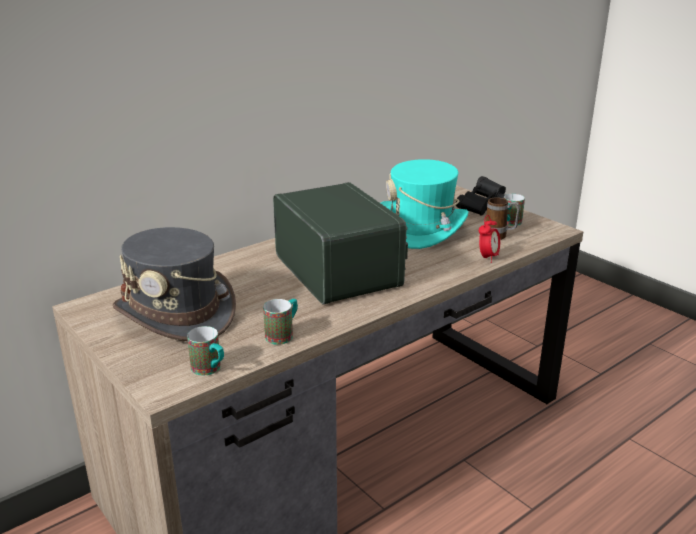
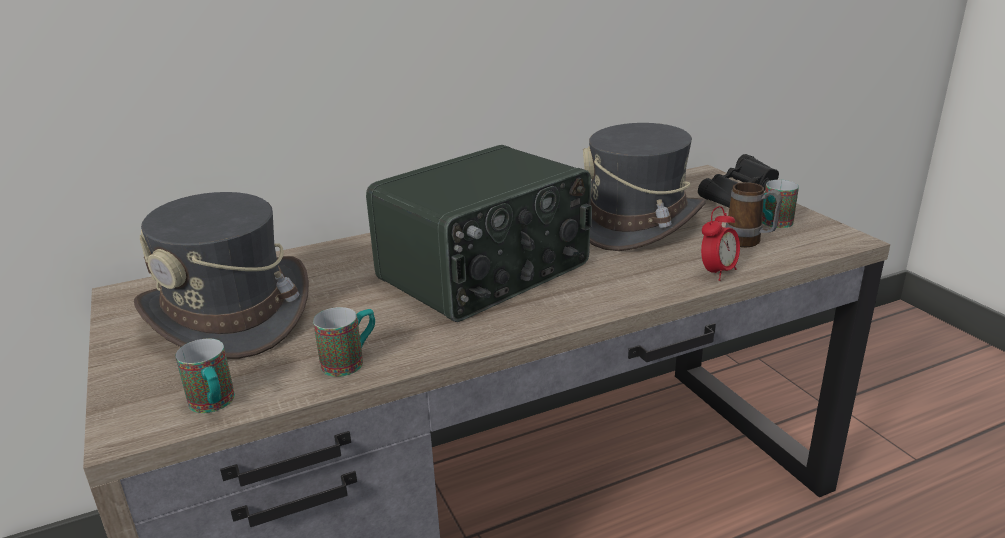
camera: 15 degrees right, 0 degrees up
(339, 270) = (486, 273): radio -> radio turned 60 degrees clockwise
(422, 228) = (636, 222): turquoise hat -> grey hat

